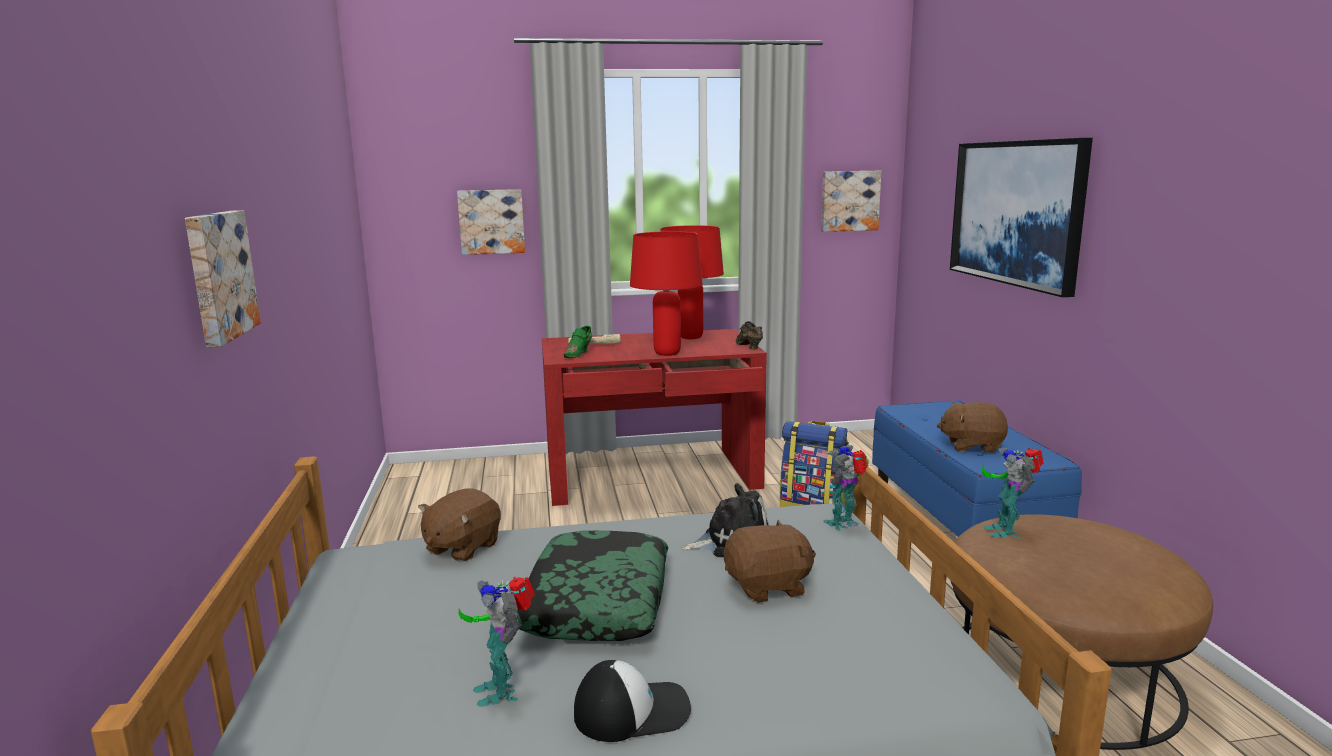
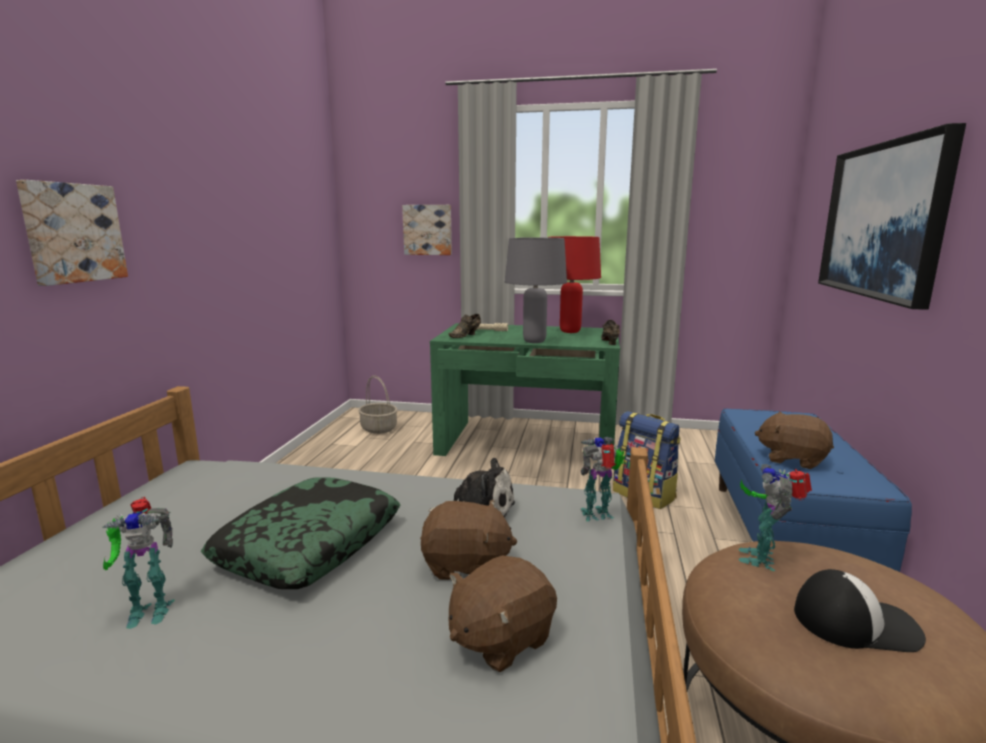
camera: 20 degrees right, 0 degrees up
(454, 485) = (379, 428): none -> basket
(461, 547) = (267, 475): brown plush toy -> brown plush toy (500, 638)
(501, 689) = (148, 610): toy robot -> toy robot turned 105 degrees counterclockwise
(579, 354) = (466, 335): green shoe -> brown shoe
(632, 710) = (217, 666): cap -> cap (855, 622)
(655, 479) = (527, 446): red desk -> green desk
(667, 353) = (534, 341): red table lamp -> grey table lamp
(849, 201) = (738, 220): picture -> none

